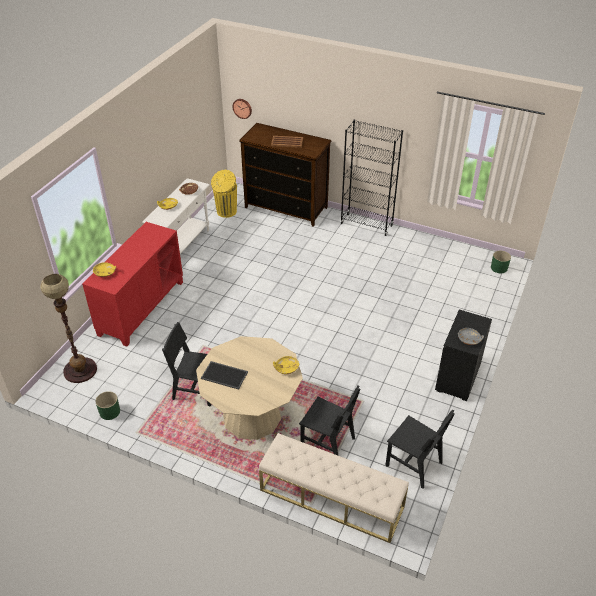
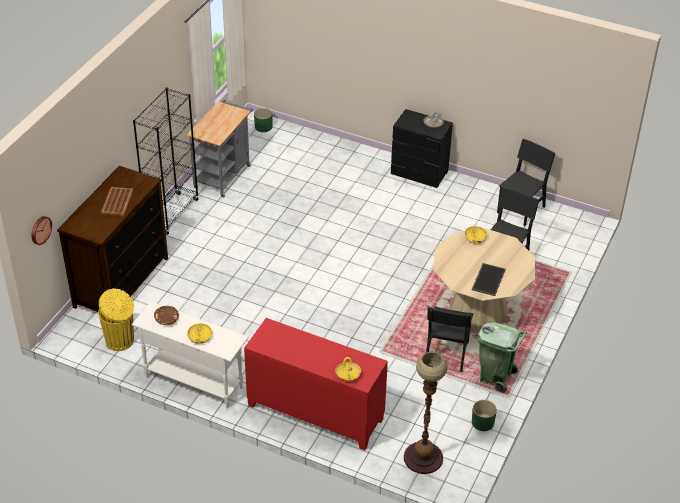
camera: 90 degrees left, 0 degrees up
(162, 424) = (495, 377): none -> green trash can
(331, 498) = (563, 260): beige bench -> none
(423, 248) = (224, 174): none -> grey cart

